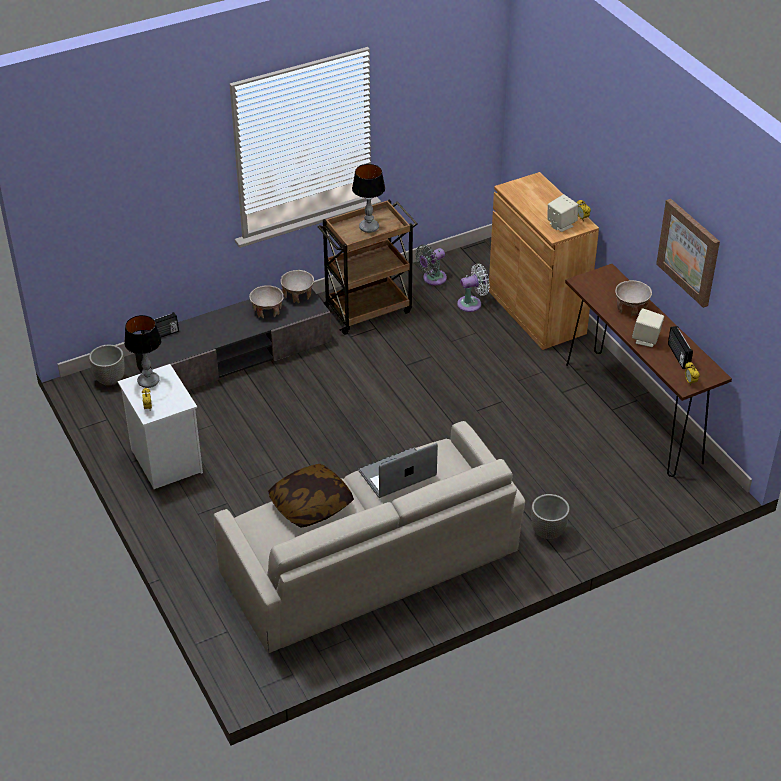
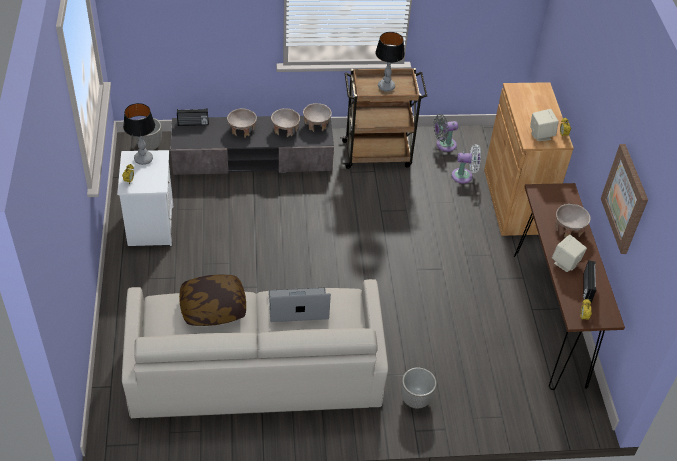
camera: 20 degrees right, 5 degrees up
(220, 325) = (242, 130): none -> beige bowl

